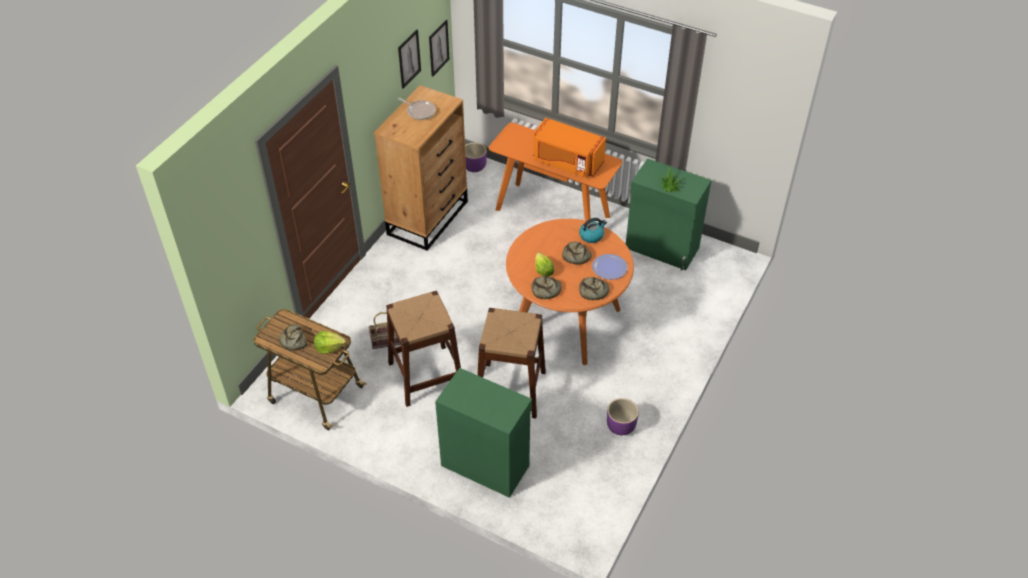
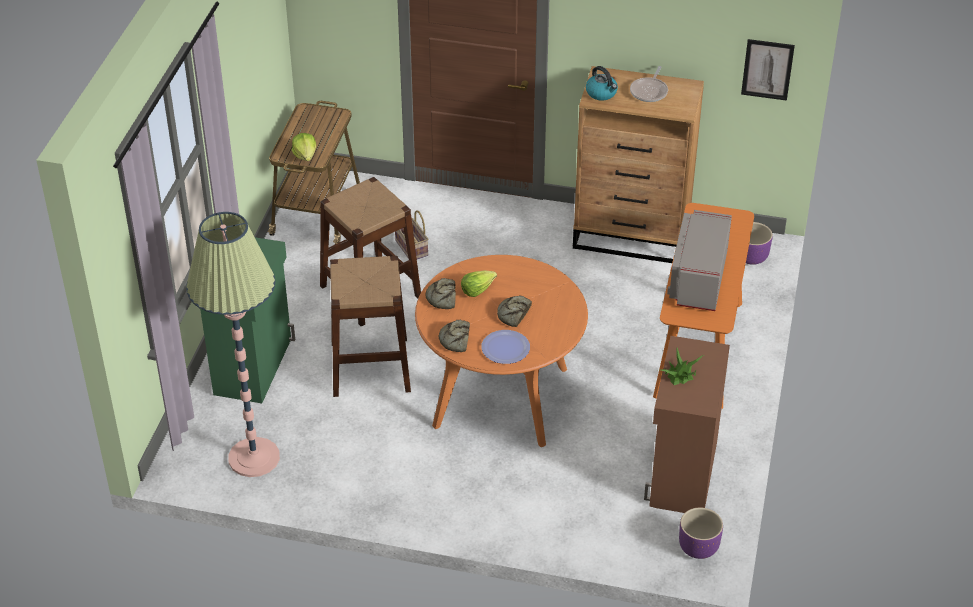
camera: 75 degrees right, 5 degrees down
(294, 340) = (308, 130): bread -> none
(409, 59) = (696, 35): picture -> none
(567, 162) = (698, 278): orange microwave -> grey microwave
(587, 479) = (254, 457): none -> floor lamp
(591, 235) = (558, 322): kettle -> kettle (602, 93)
(621, 426) = (342, 477): purple planter -> purple planter (698, 548)
(662, 249) = (681, 474): green cabinet -> brown cabinet

